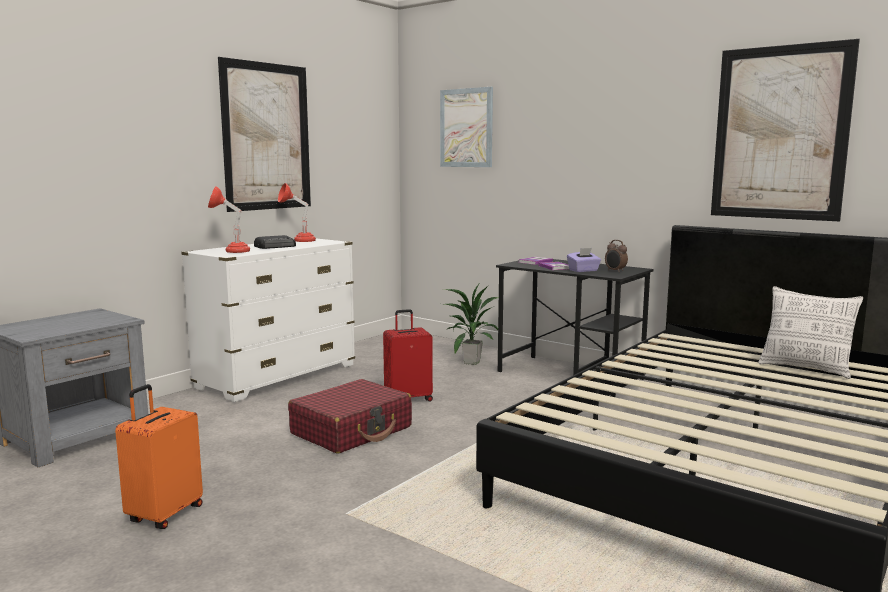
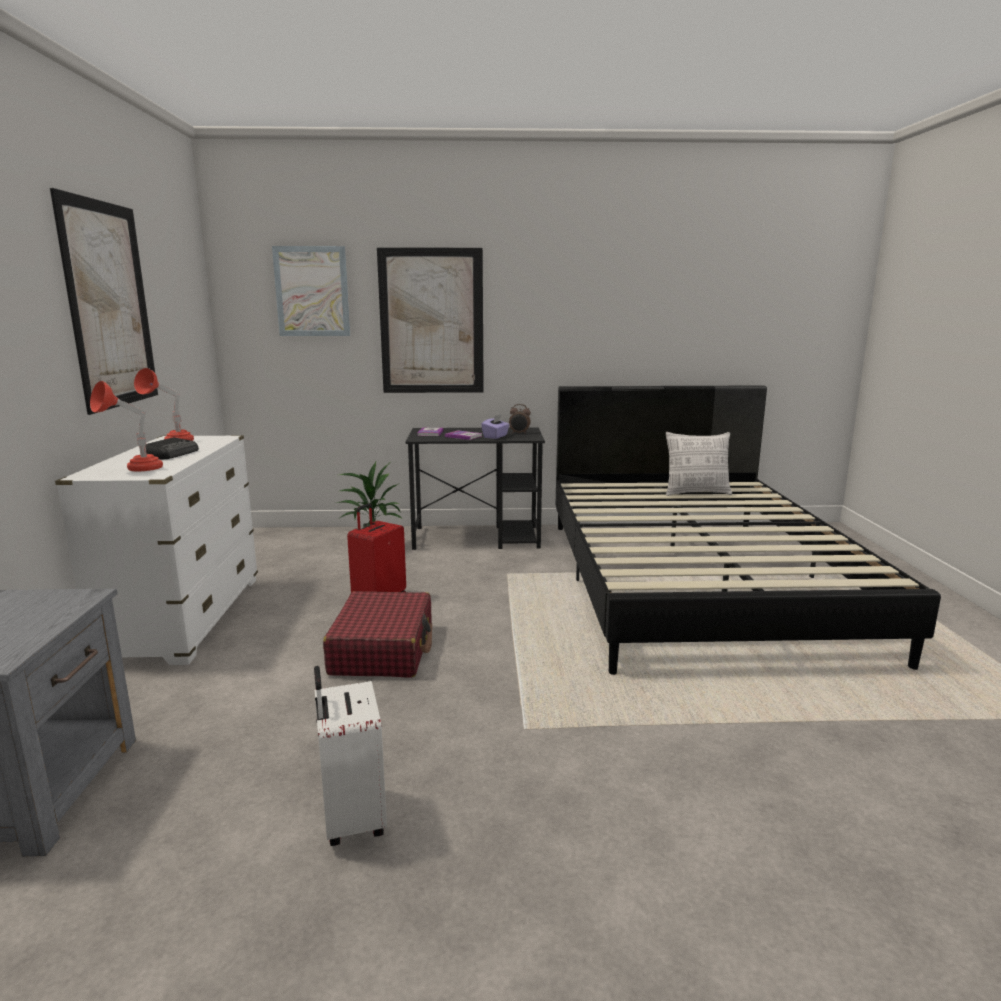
camera: 40 degrees left, 5 degrees up
(164, 514) = (351, 819): orange suitcase -> white suitcase
(779, 133) = (638, 304): picture -> picture (431, 322)

